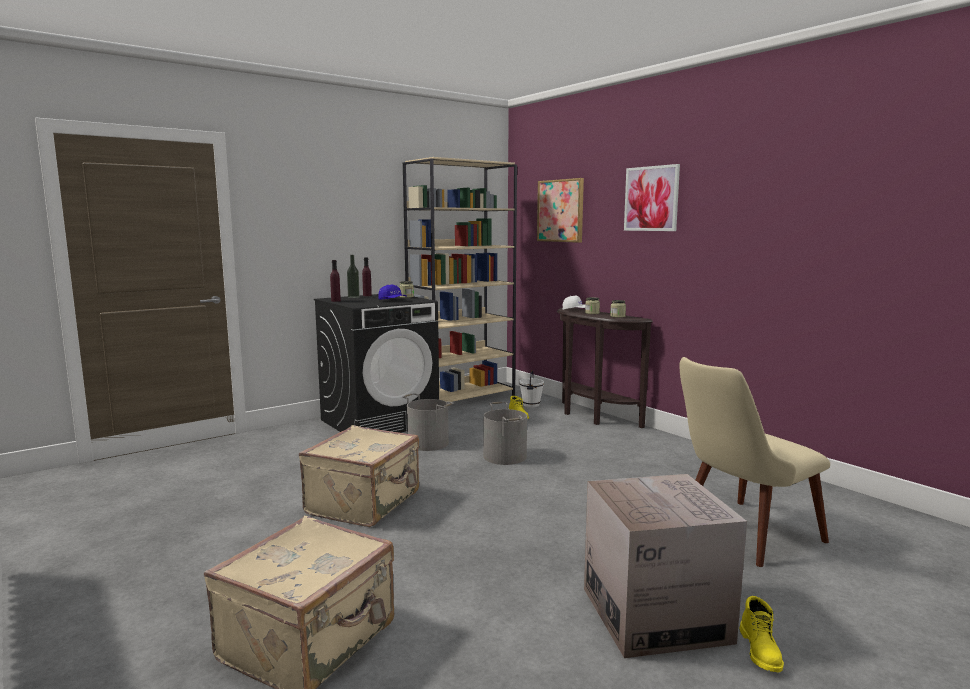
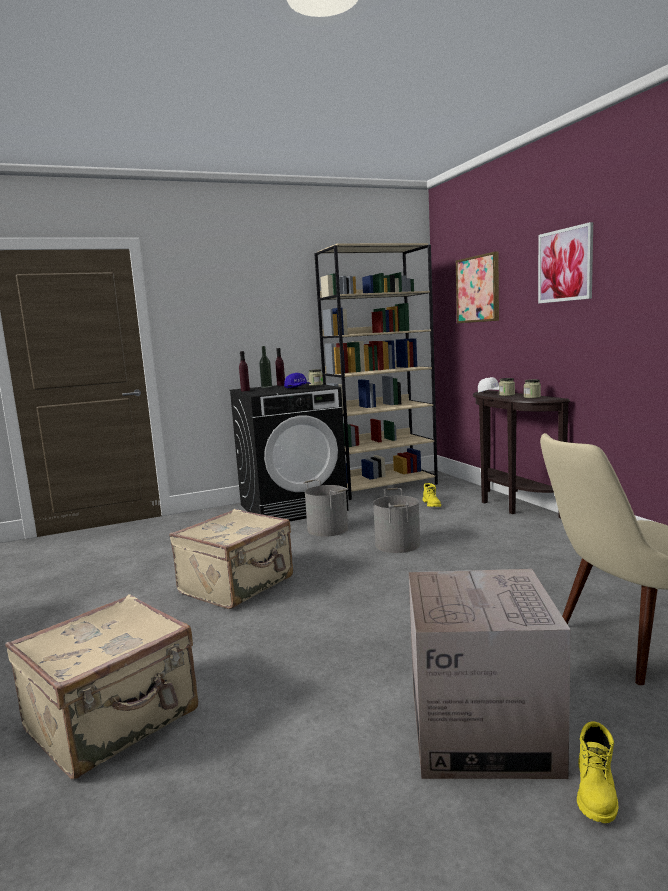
camera: 15 degrees right, 0 degrees up
(530, 405) = (450, 493): white bucket -> none

